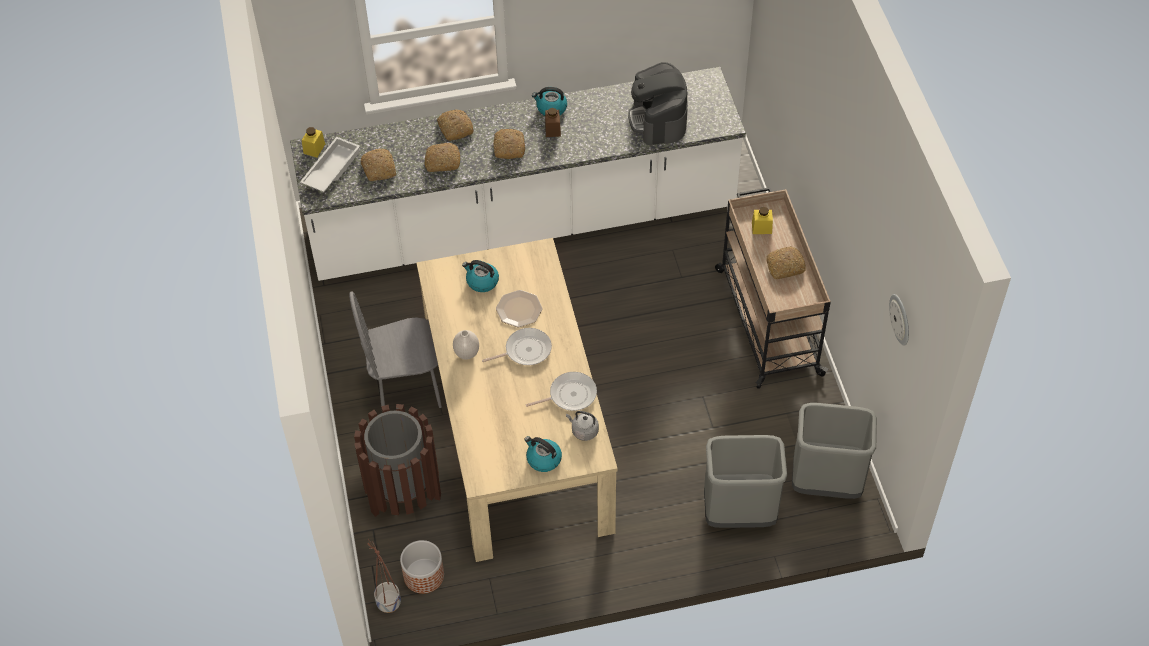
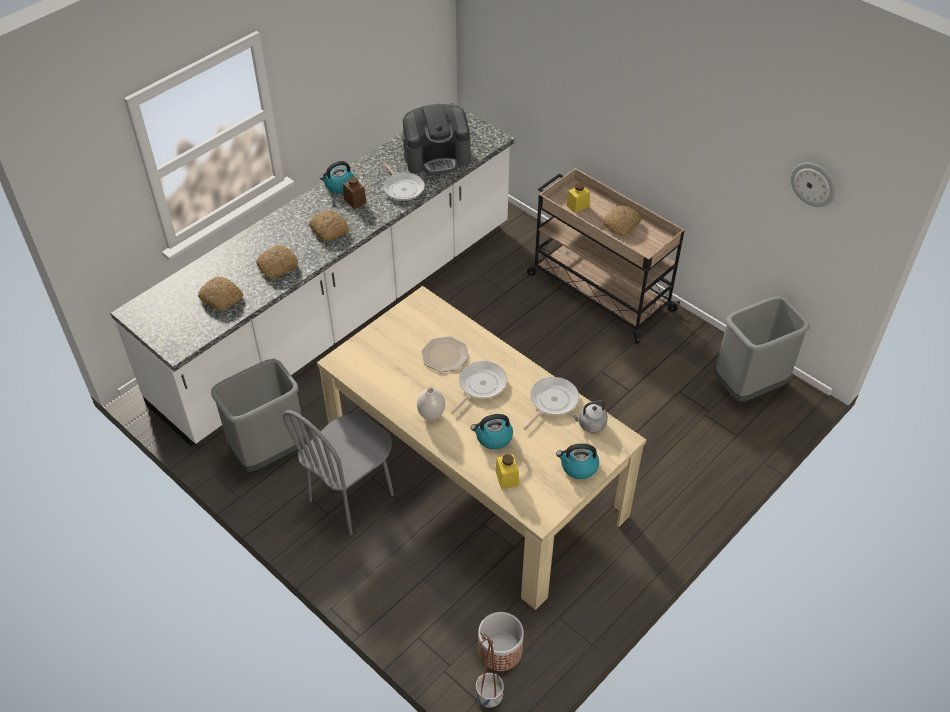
camera: 35 degrees left, 5 degrees down
(314, 149) = (142, 309): yellow jar -> yellow jar (507, 478)
(331, 169) = (173, 319): white tray -> none
(404, 493) = (421, 588): brown trash can -> none
(454, 128) = (266, 236): bread -> none
(482, 281) = (391, 349): kettle -> kettle (493, 438)
(603, 136) = (403, 188): none -> frying pan
(658, 119) = (437, 157): coffee machine -> coffee machine turned 60 degrees counterclockwise
(739, 513) = (708, 444): grey trash can -> grey trash can (269, 452)

